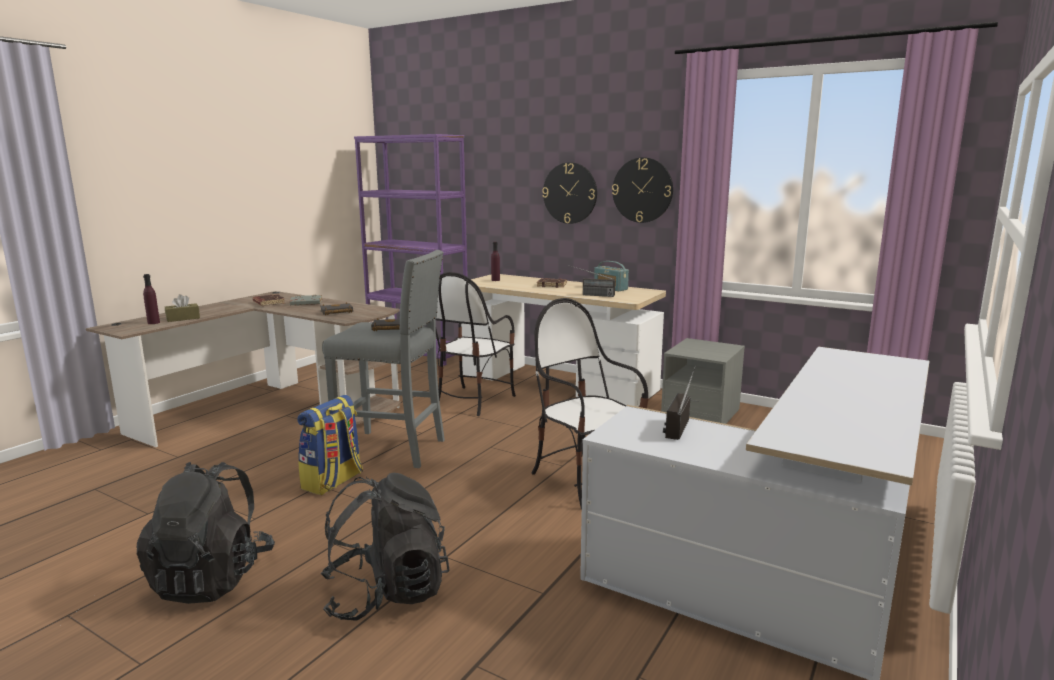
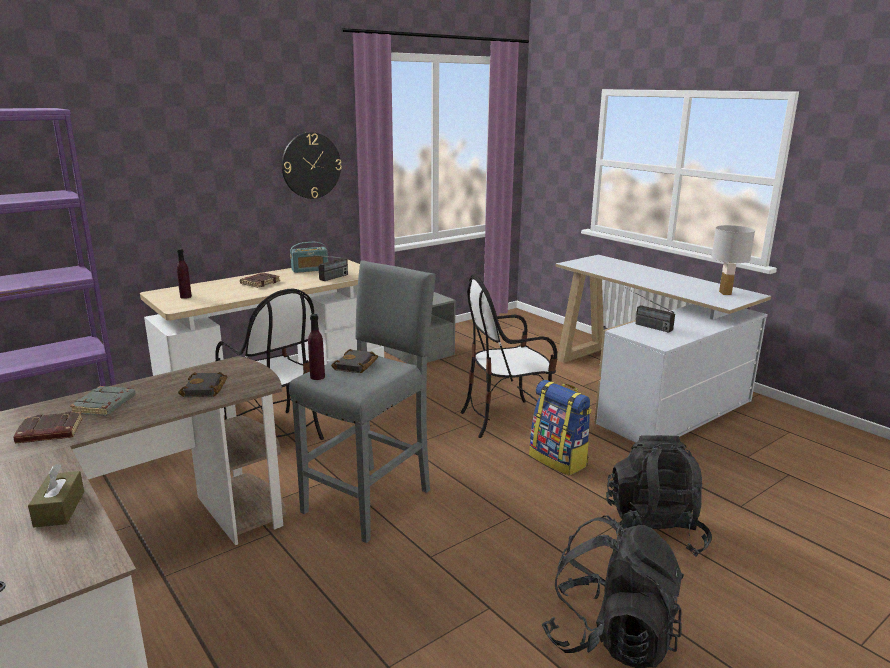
camera: 70 degrees left, 5 degrees up
(153, 323) = (52, 539): purple bottle -> purple bottle (317, 377)
(333, 482) = (427, 546): backpack -> backpack (559, 460)
(570, 193) = (231, 176): wall clock -> none
(851, 439) = (724, 293): none -> white table lamp

